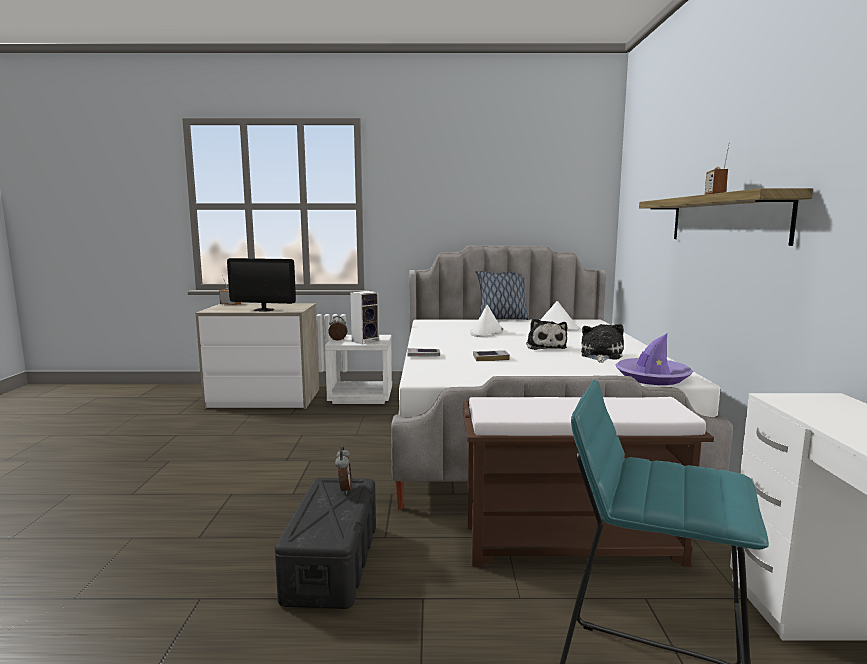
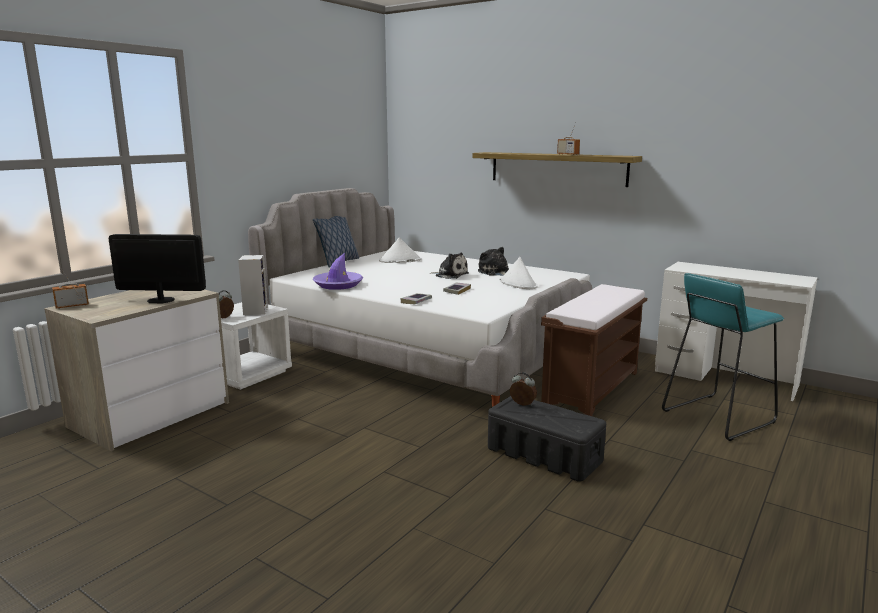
camera: 55 degrees left, 5 degrees up
(264, 310) = (161, 300): monitor -> monitor turned 135 degrees counterclockwise
(486, 332) = (376, 275): white hat -> white hat (518, 284)
(652, 378) = (558, 278): purple hat -> purple hat (338, 285)

